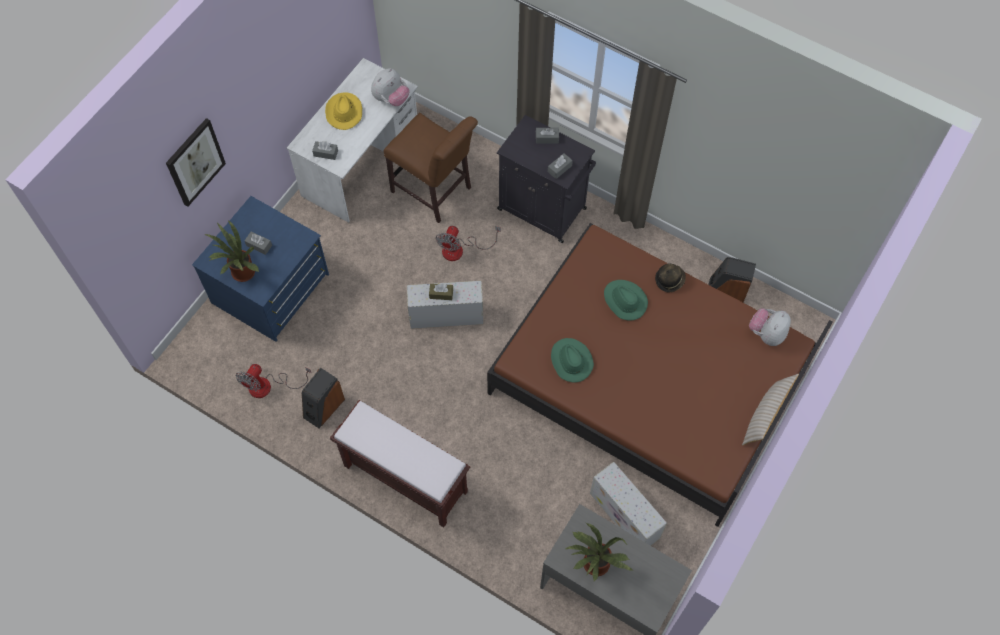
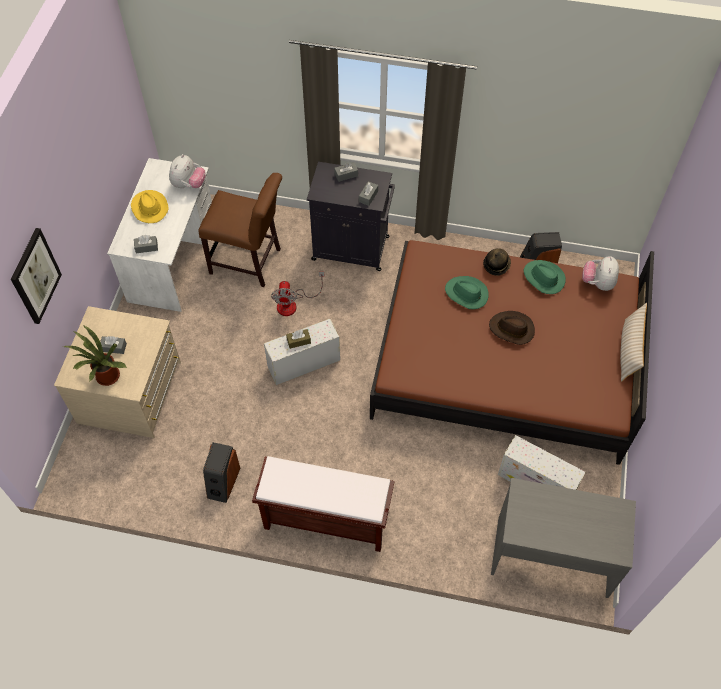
camera: 20 degrees left, 5 degrees down
(268, 386) = (162, 481): fan -> none
(272, 289) = (131, 392): blue dresser -> beige dresser
(571, 361) = (442, 359): green hat -> green hat (543, 278)
(594, 565) = (549, 528): potted plant -> none
(654, 353) = (511, 329): none -> brown hat

